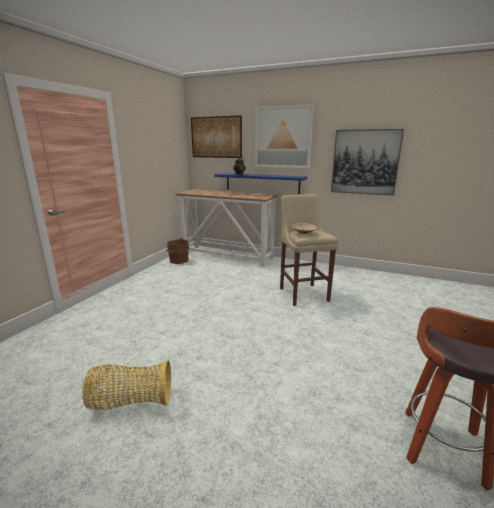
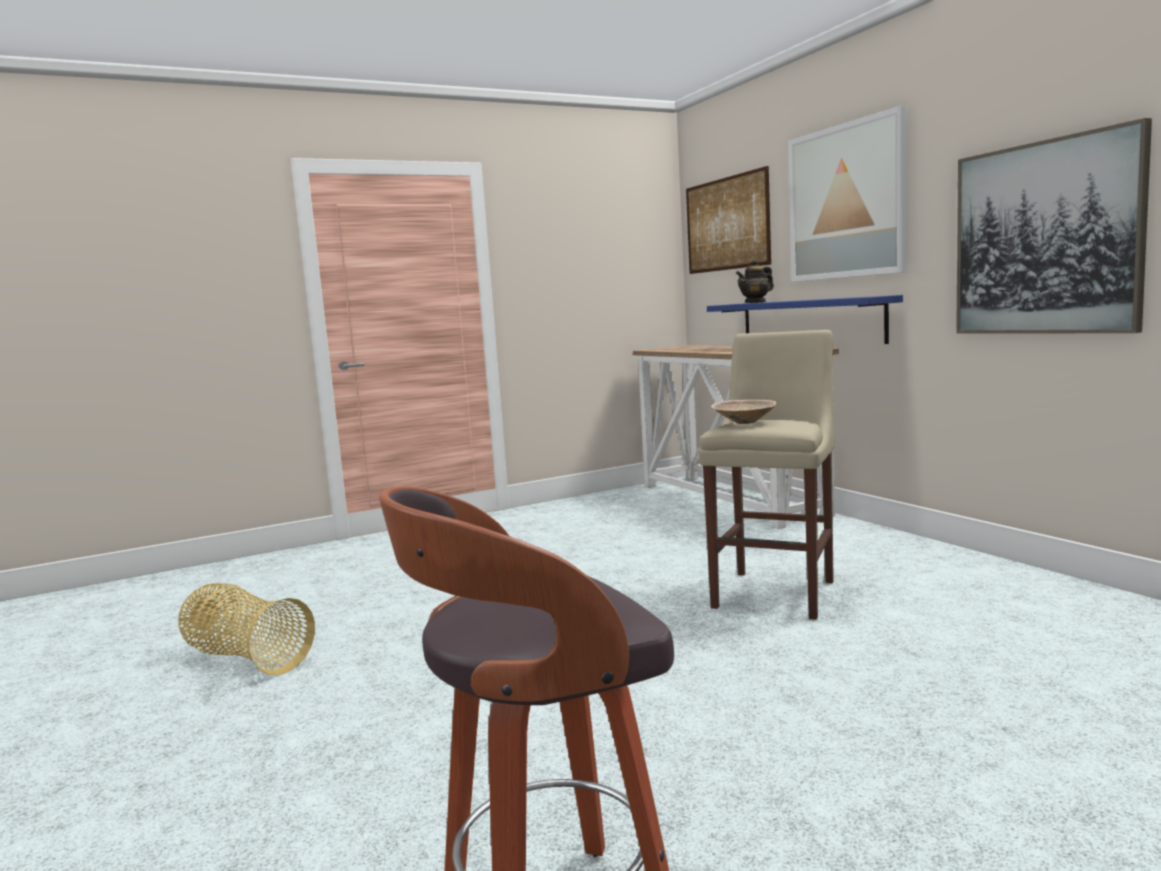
camera: 40 degrees right, 10 degrees down
(178, 260) = (618, 496): brown bucket -> none

